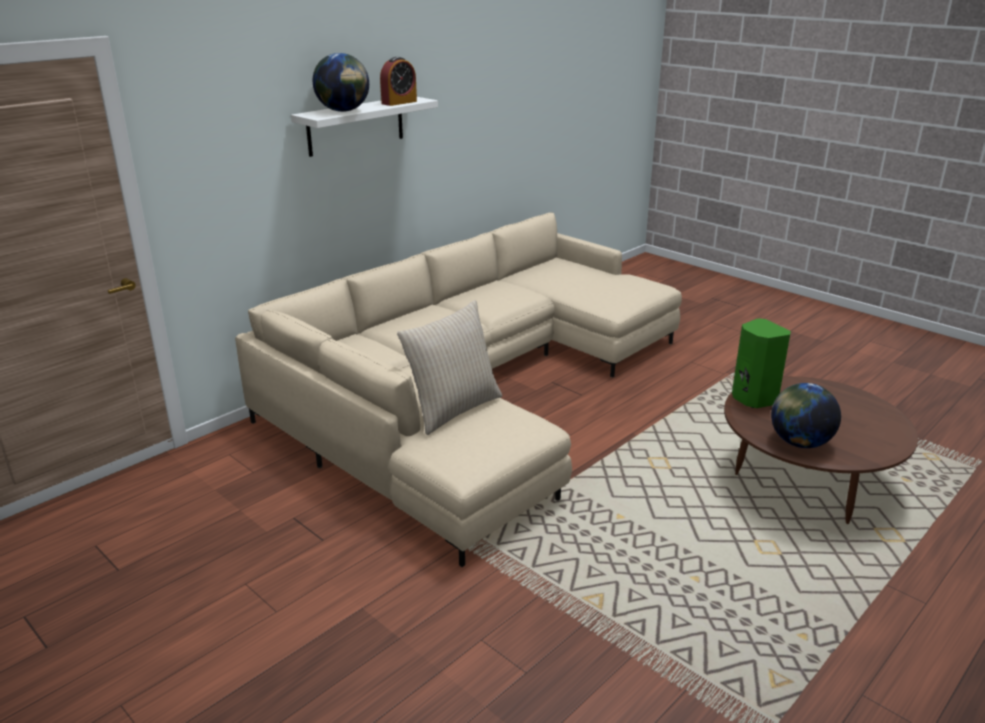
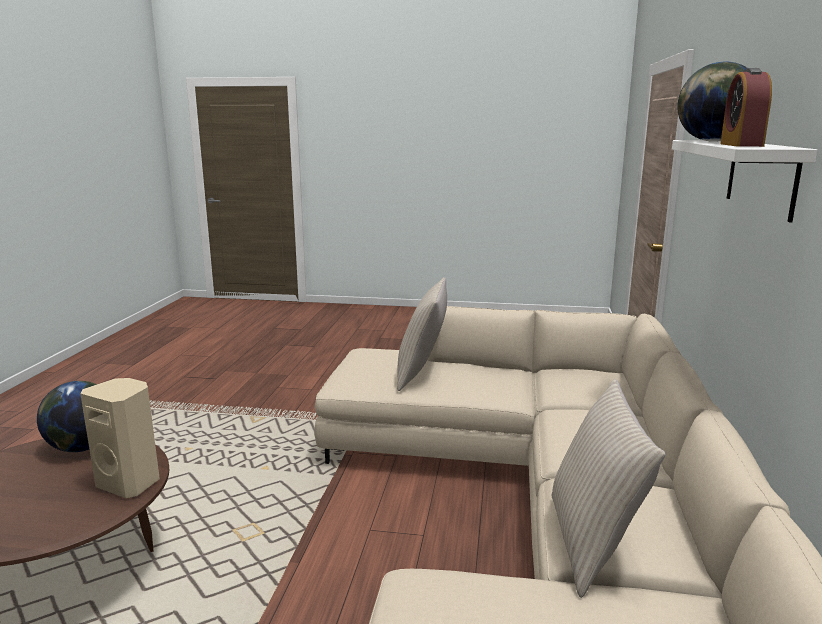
camera: 145 degrees right, 10 degrees down
(521, 296) = (593, 542): none -> beige pillow
(752, 399) = (131, 483): green speaker -> beige speaker

